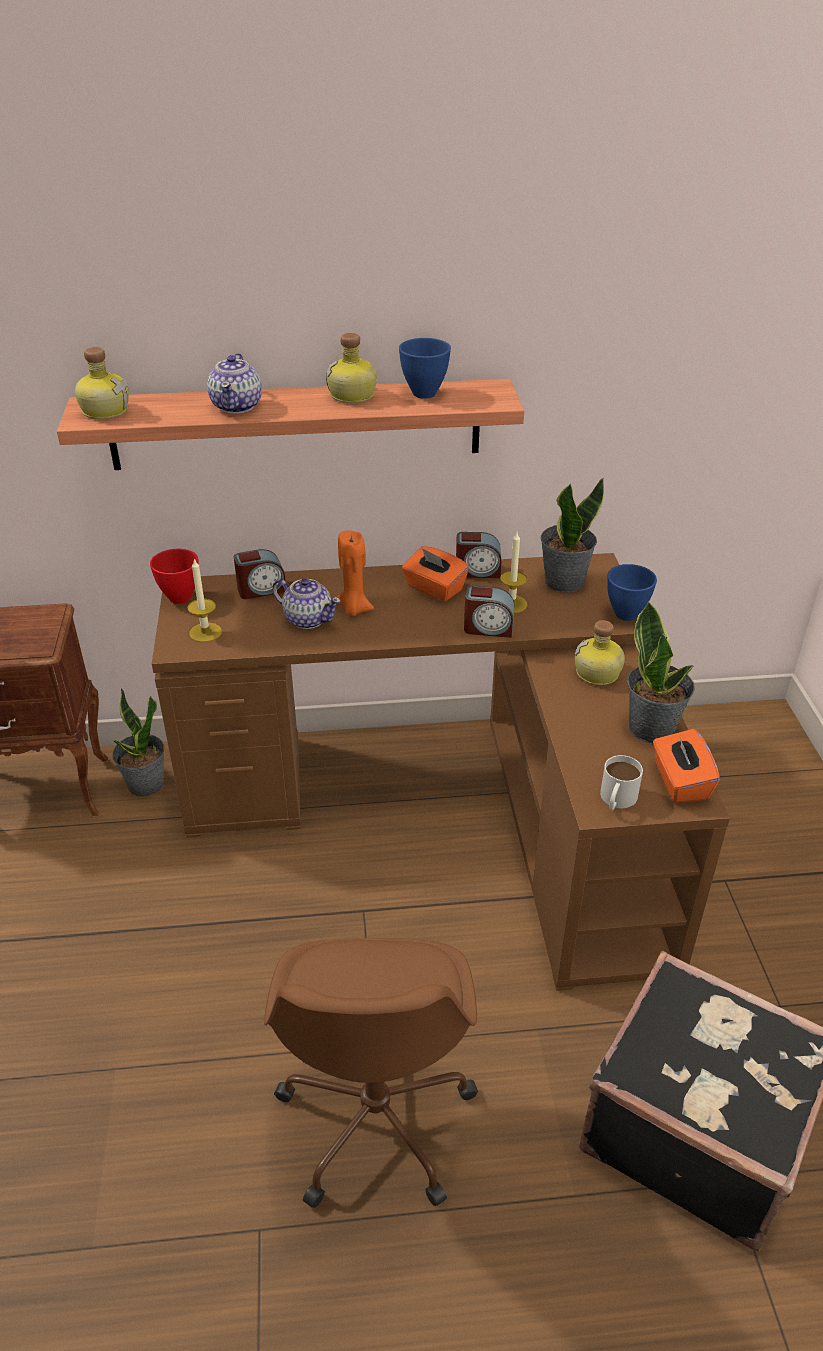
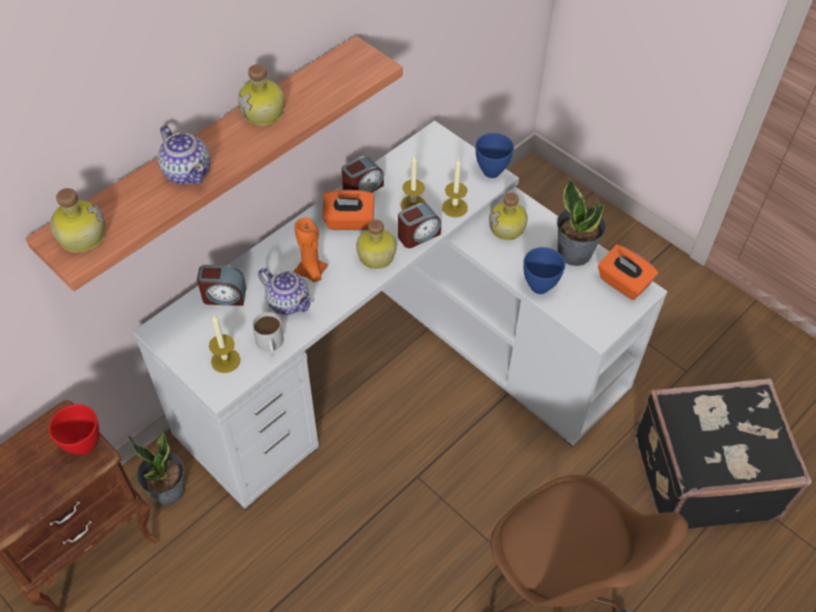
camera: 40 degrees left, 15 degrees up
(179, 598) = (169, 343): red bowl -> red bowl (84, 447)
(261, 589) = (224, 296): alarm clock -> alarm clock turned 60 degrees clockwise
(308, 619) = (288, 302): teapot -> teapot turned 45 degrees clockwise
(424, 393) = (314, 83): blue bowl -> blue bowl (538, 286)
(426, 625) = (375, 257): none -> bottle
(454, 806) = (403, 362): brown desk -> white desk
(552, 624) = (454, 207): none -> candle
(563, 581) = (427, 164): potted plant -> none
(616, 800) = (602, 319): white mug -> white mug (270, 344)

